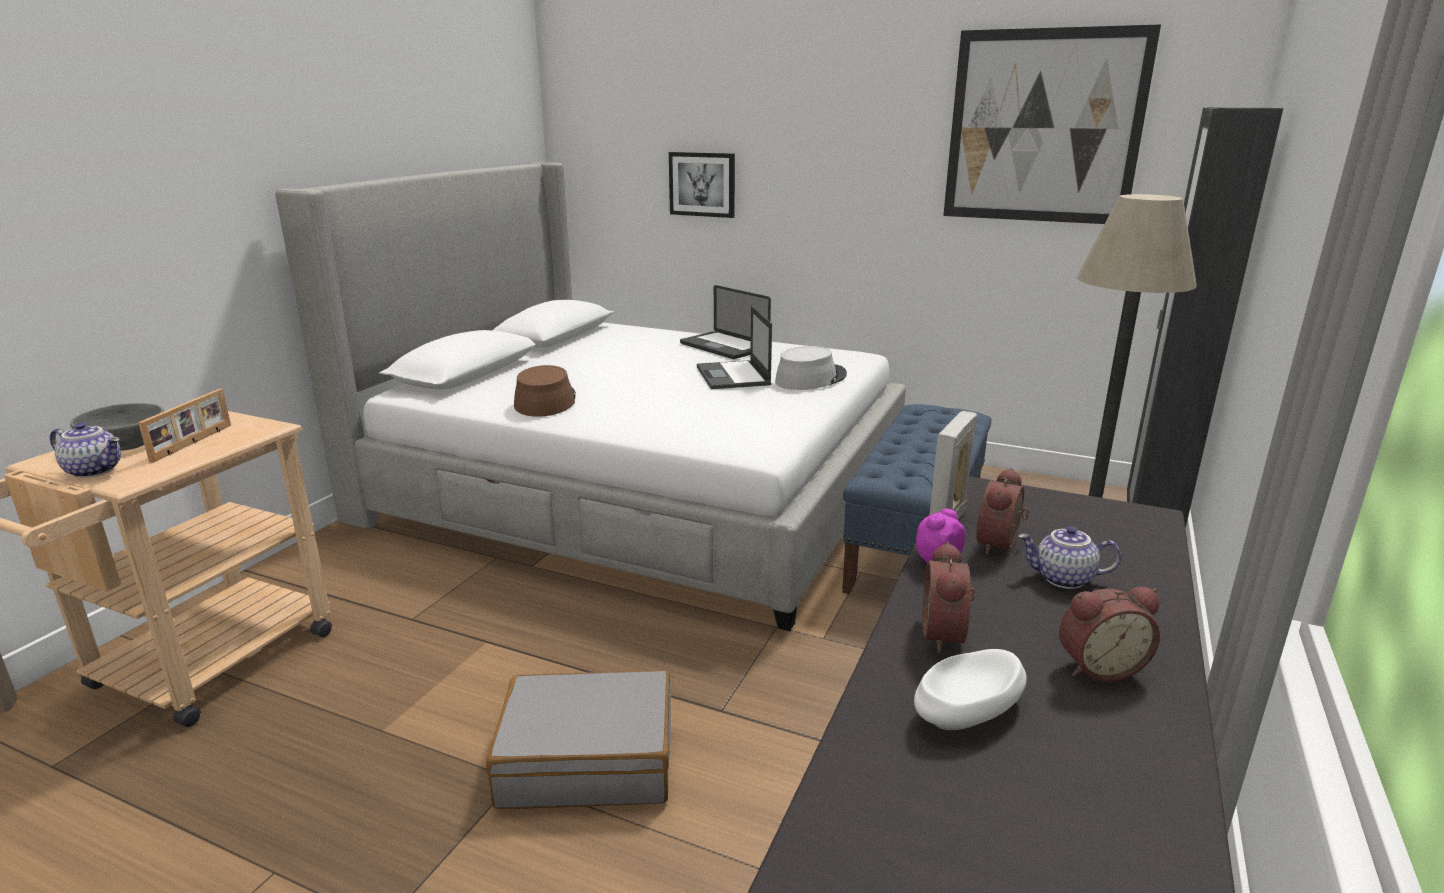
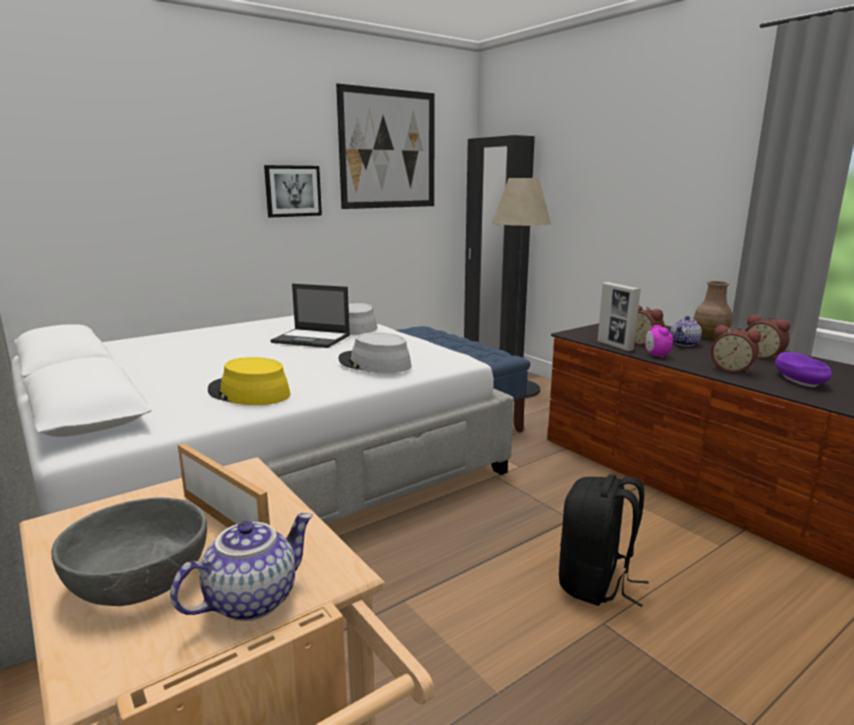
camera: 60 degrees left, 5 degrees down
(545, 401) = (249, 393): brown hat -> yellow hat
(588, 759) = (596, 583): grey suitcase -> black backpack
(675, 418) = (374, 363): none -> grey hat
(702, 184) = (142, 197): picture -> picture (293, 191)
(724, 347) = (240, 330): laptop -> none
(968, 711) = (800, 380): white bowl -> purple bowl
(1098, 666) = (763, 356): alarm clock -> alarm clock turned 120 degrees clockwise
(1170, 600) = (710, 336): none -> brown vase

